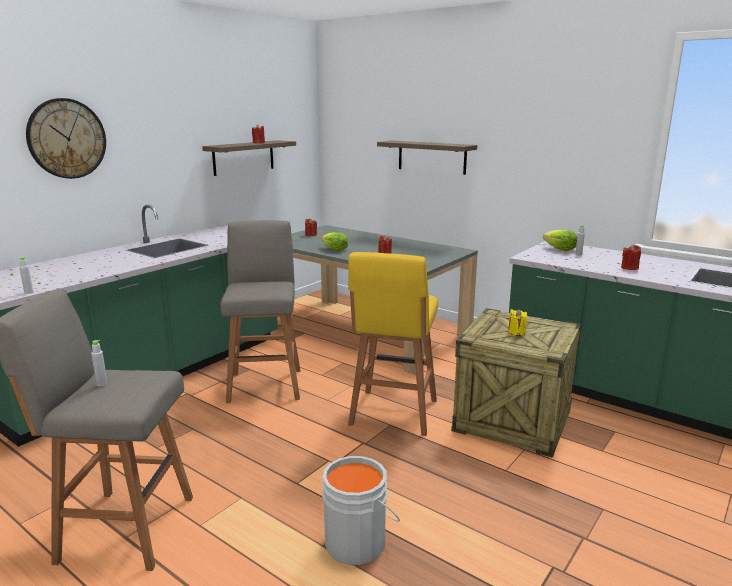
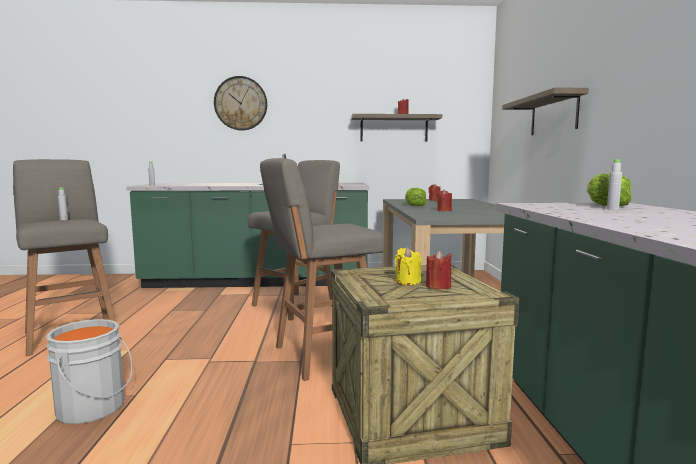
camera: 50 degrees right, 10 degrees down
(393, 414) = (322, 356): yellow stool -> grey stool
(629, 268) = (640, 220): red candle -> red candle (438, 287)

